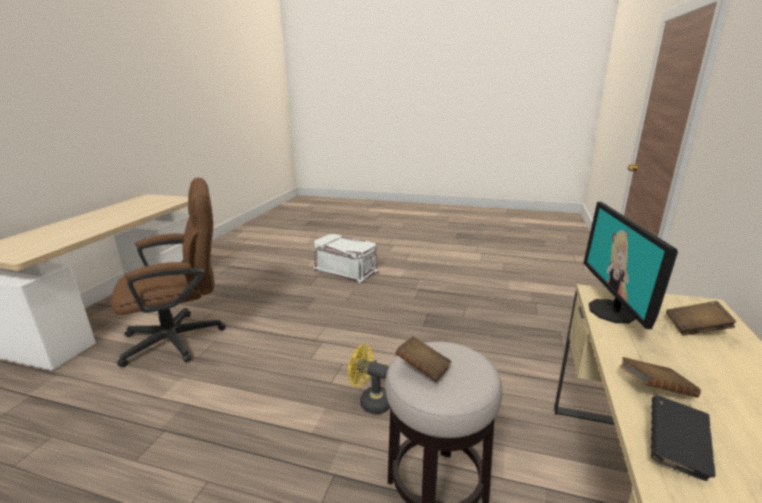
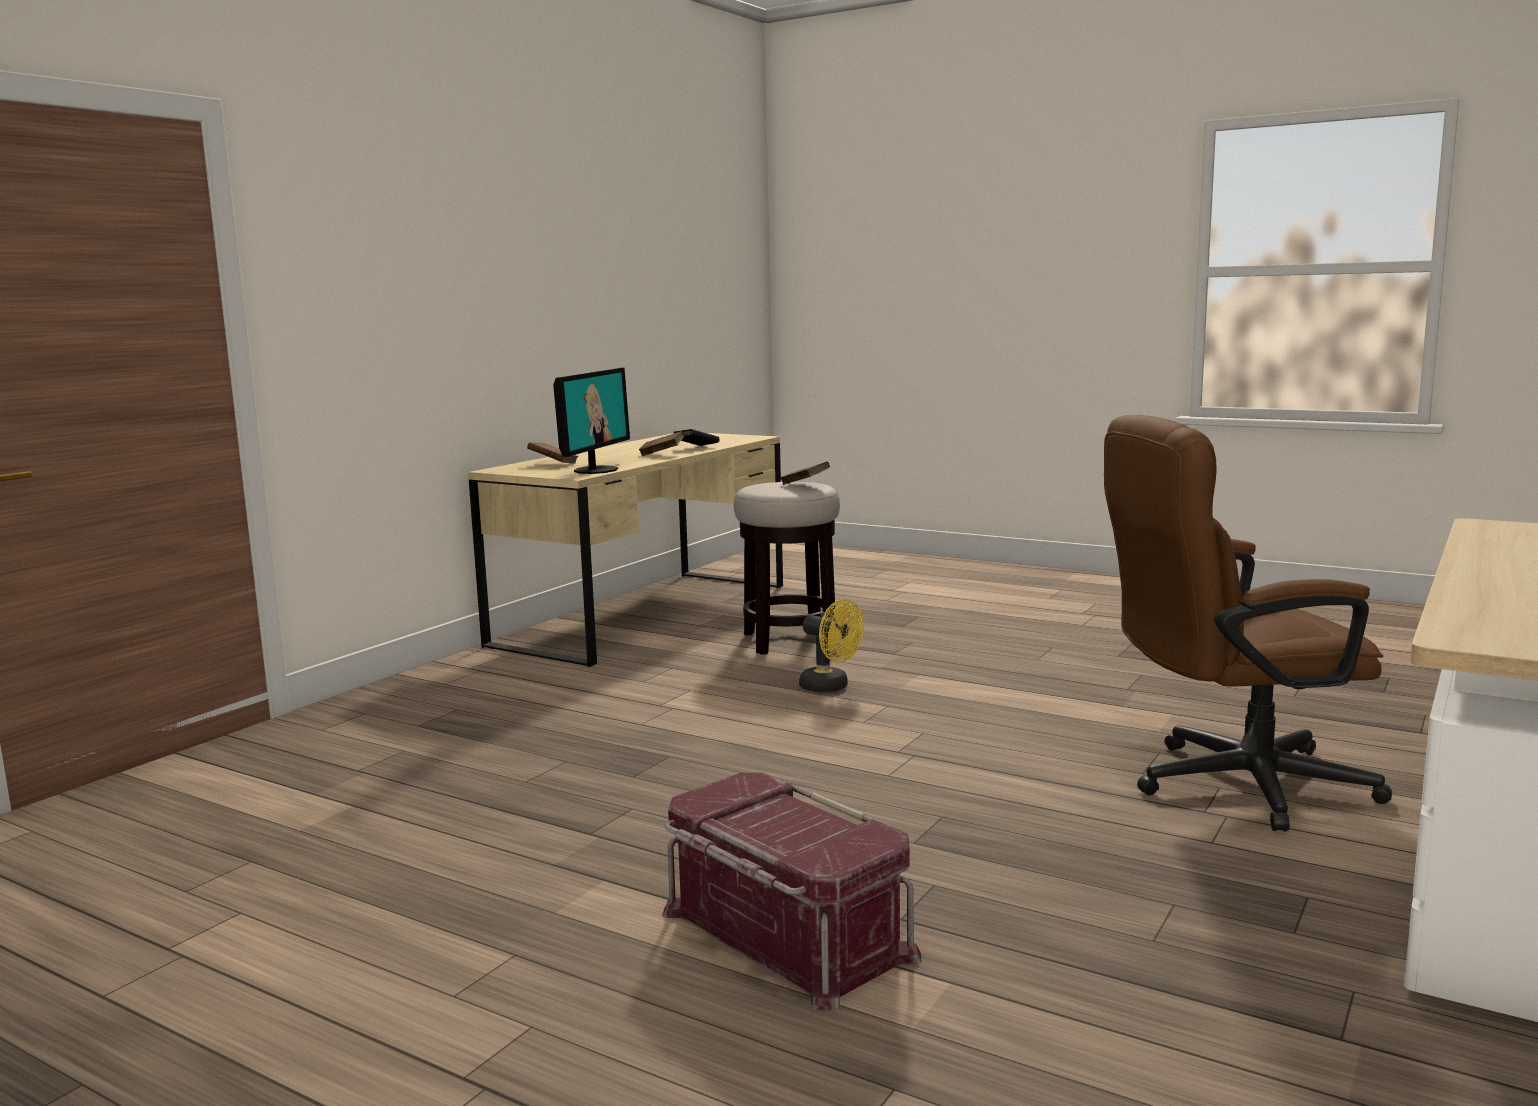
camera: 165 degrees left, 10 degrees down
(346, 270) = (783, 934): white storage box -> red storage box

